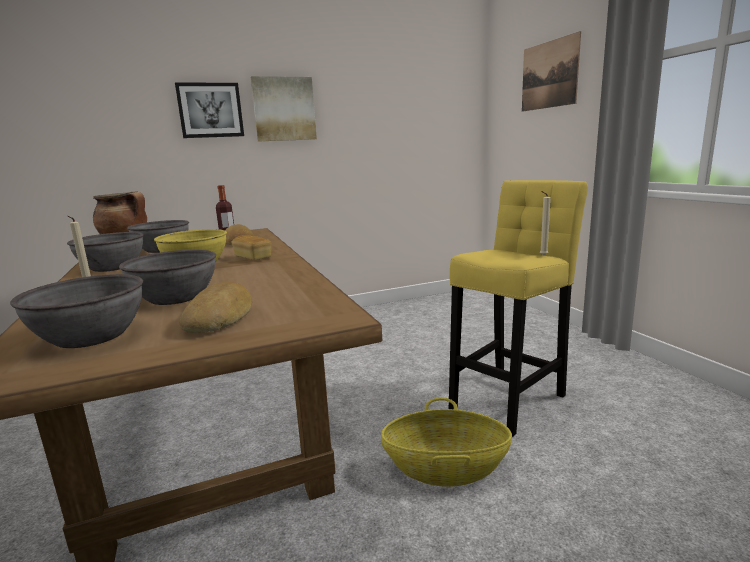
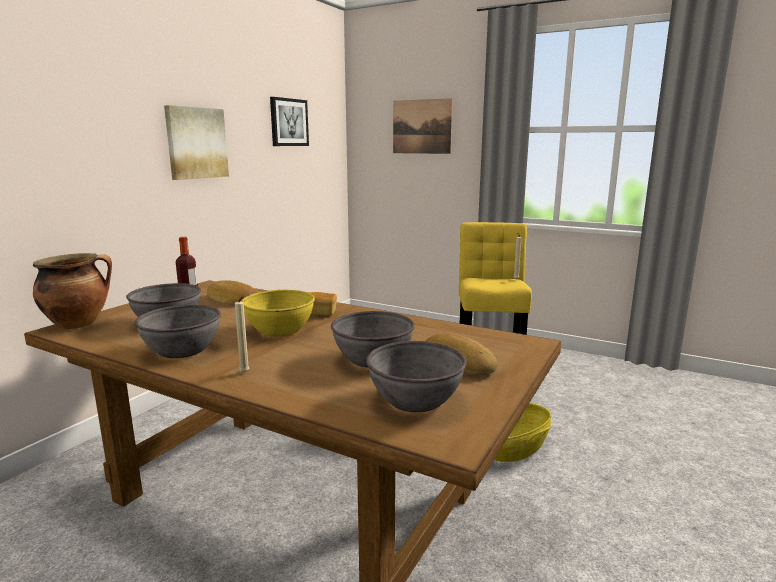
camera: 40 degrees left, 0 degrees up
(210, 110) = (123, 143): picture -> picture (288, 122)

